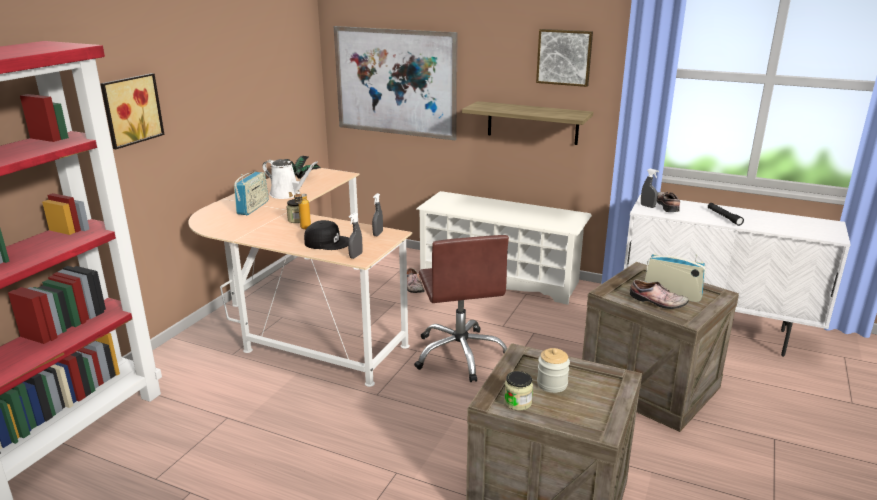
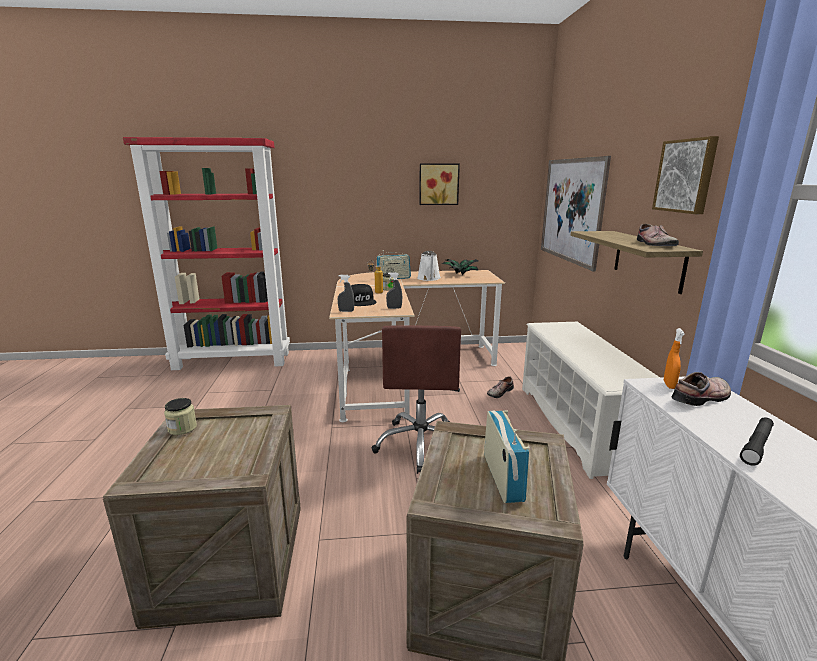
camera: 60 degrees right, 5 degrees down
(130, 110) = (331, 193): picture -> picture (438, 184)
(460, 354) = (421, 444): brown office chair -> brown office chair turned 45 degrees counterclockwise
(552, 384) = (224, 439): jar -> none
(647, 206) = (669, 385): grey spray bottle -> orange spray bottle
(657, 302) = (460, 468): shoe -> shoe (653, 244)

